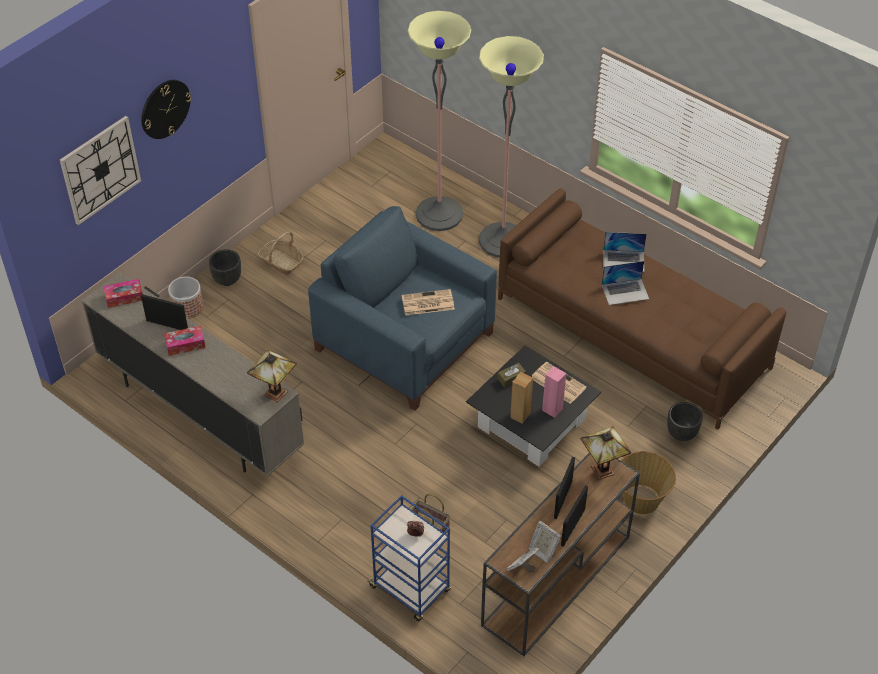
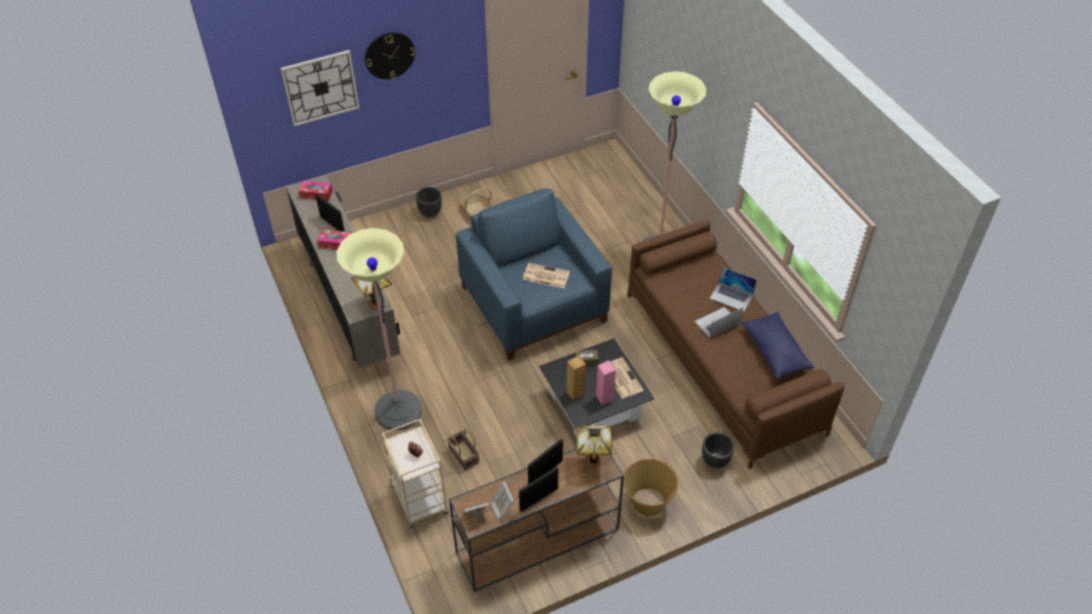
camera: 25 degrees right, 0 degrees up
(188, 308) = (389, 223): planter -> none
(411, 589) = (420, 500): blue cart -> beige cart
(439, 214) = (620, 214): floor lamp -> floor lamp (398, 410)
(625, 291) = (717, 322): laptop -> laptop turned 135 degrees clockwise
(696, 301) = (775, 352): none -> blue pillow

